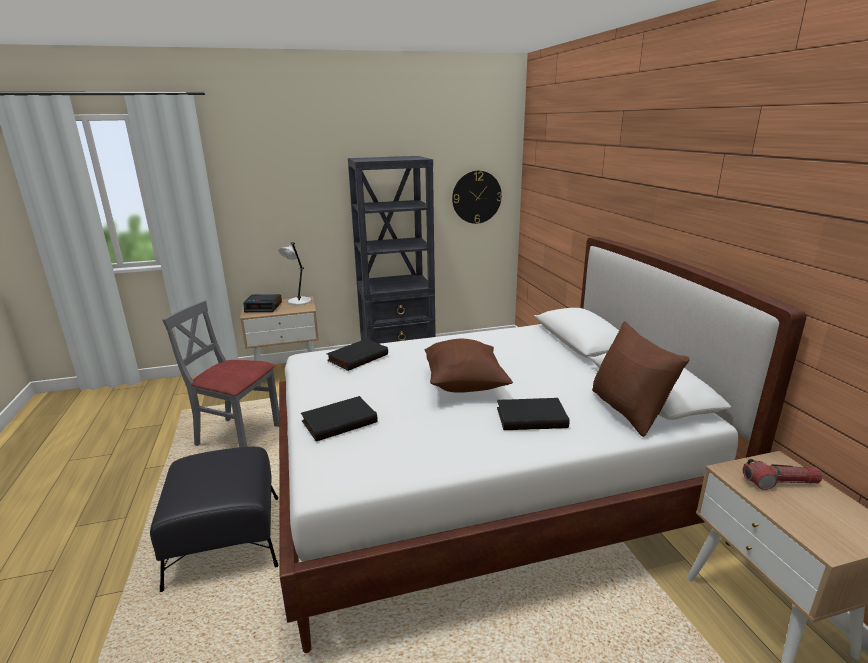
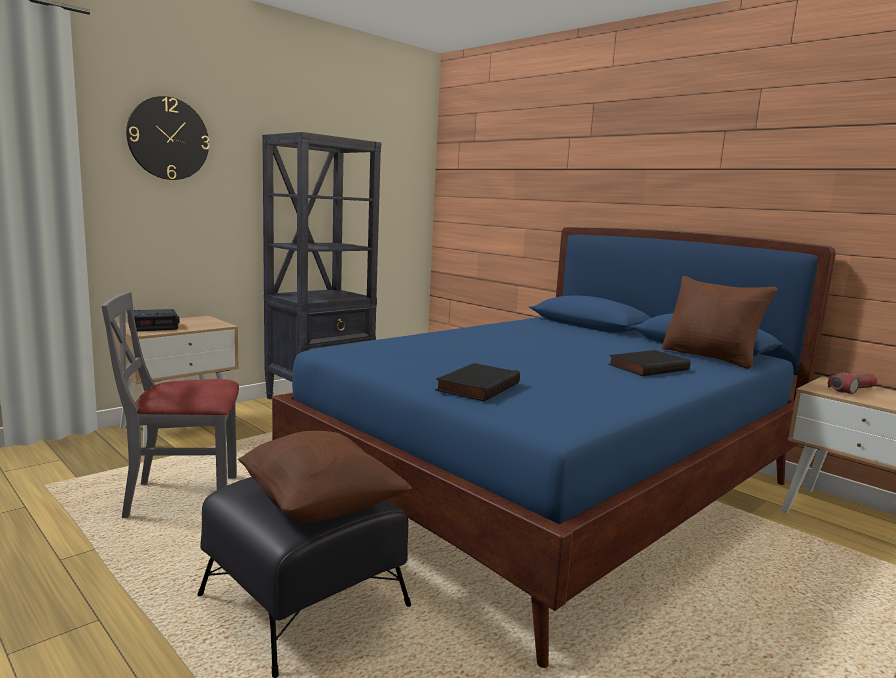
camera: 30 degrees left, 10 degrees down
(298, 302) = (198, 320): white table lamp -> none
(357, 357) = (398, 344): black book -> none
(464, 384) = (548, 354): brown pillow -> brown pillow (320, 507)
(476, 197) = (394, 201): wall clock -> wall clock (168, 138)
(483, 490) = (552, 489): white bed -> blue bed

